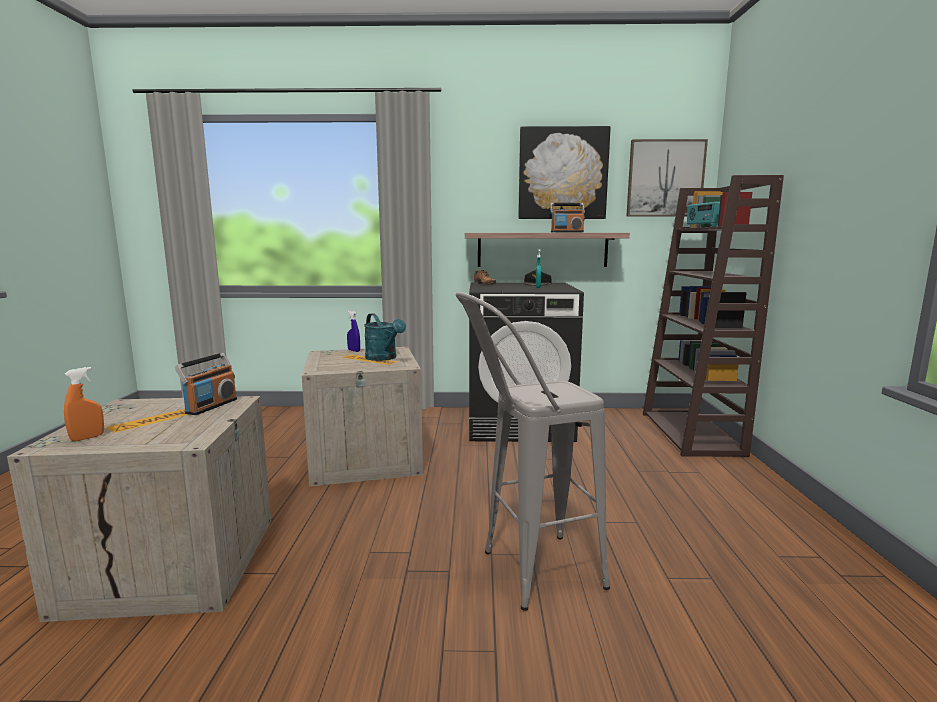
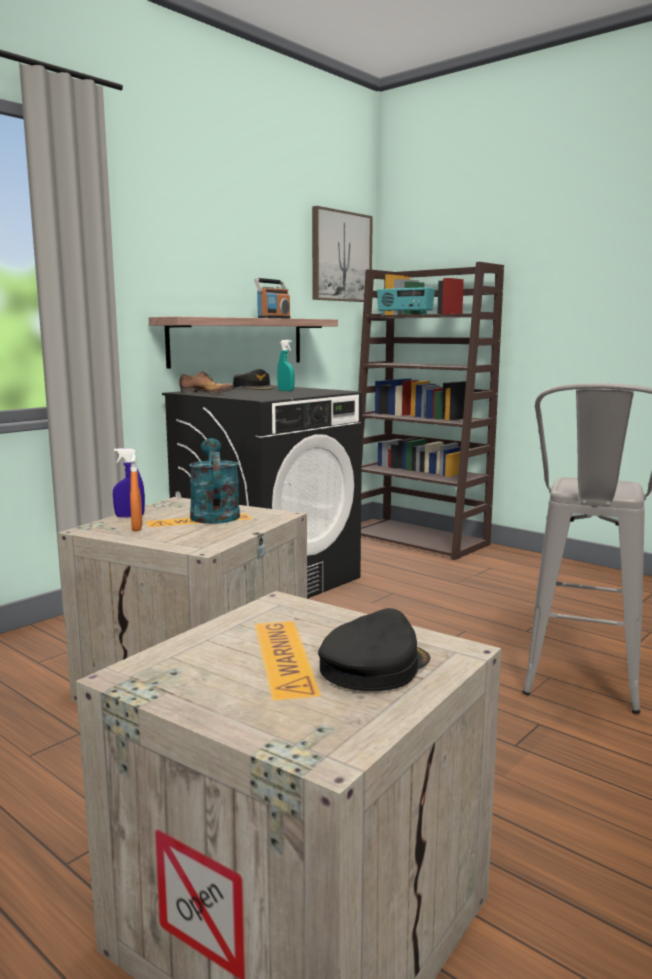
camera: 50 degrees left, 0 degrees up
(87, 438) = (324, 716): orange spray bottle -> orange spray bottle (137, 528)
(156, 432) = (373, 666): none -> black cap
(211, 406) = (282, 621): radio -> none
(384, 358) = (214, 514): turquoise watering can -> turquoise watering can turned 105 degrees counterclockwise
(562, 174) = (253, 239): picture -> none

